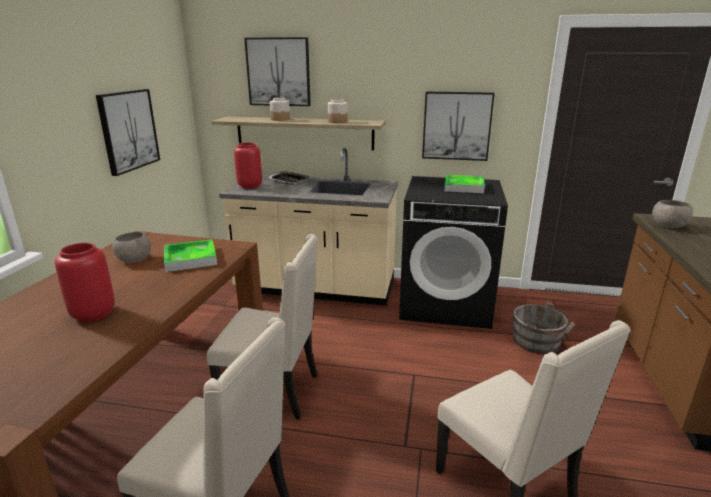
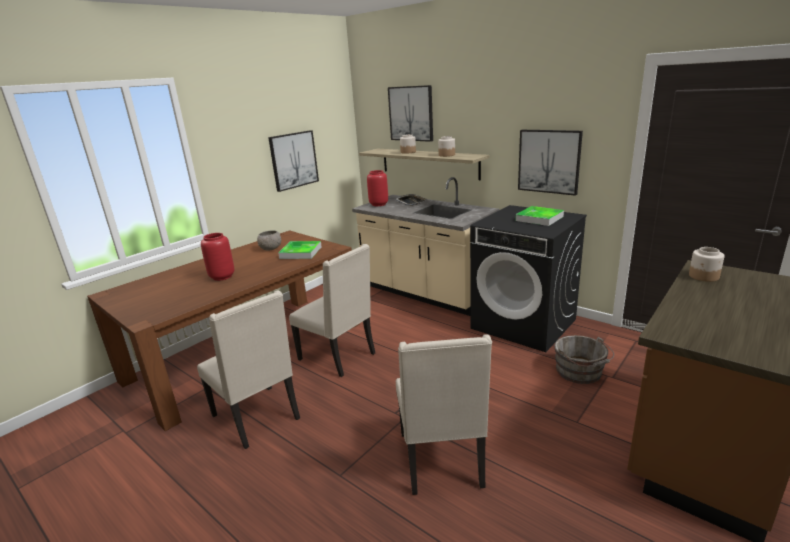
camera: 30 degrees right, 0 degrees up
(669, 226) = (704, 276): grey bowl -> jar

